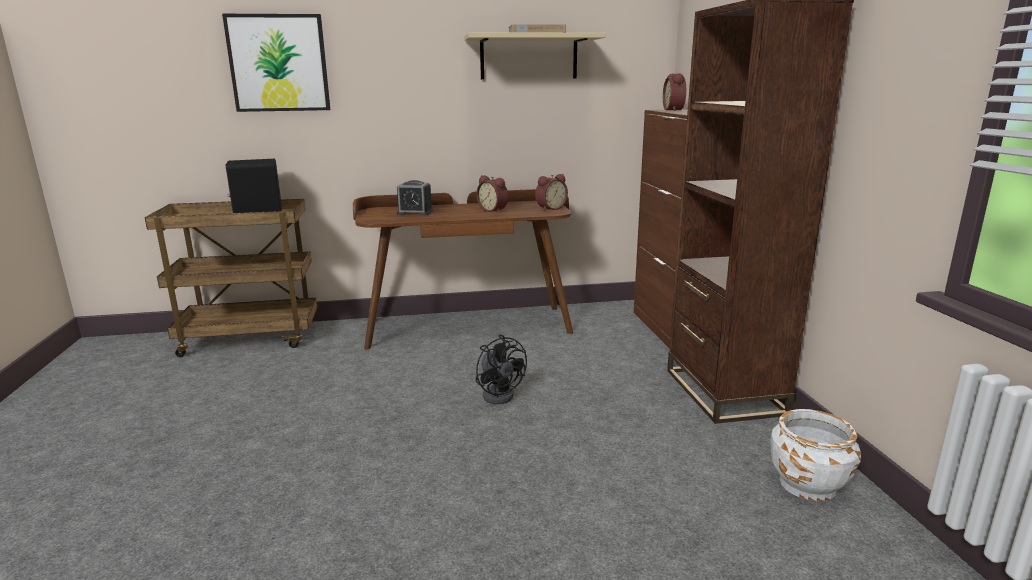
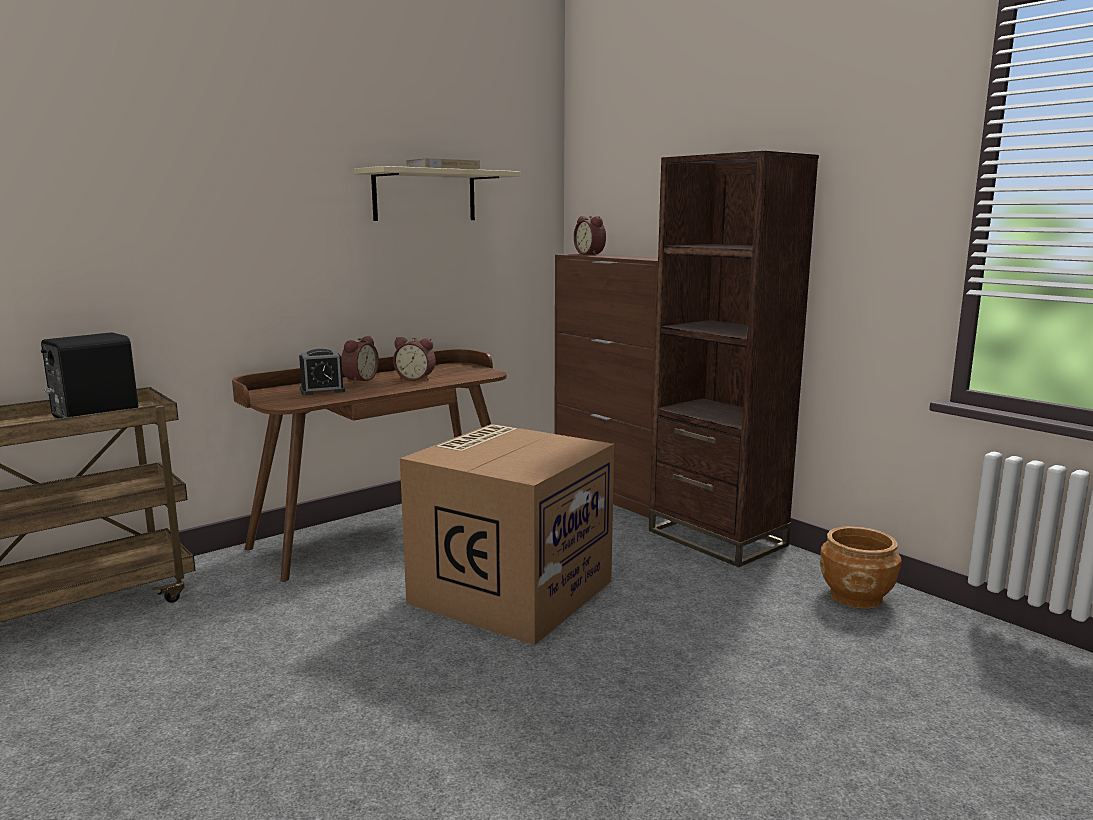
camera: 30 degrees left, 5 degrees down
(279, 63) = (110, 198): picture -> none
(500, 393) = (511, 590): black fan -> cardboard box
(550, 208) = (476, 370): alarm clock -> alarm clock (359, 380)
(807, 484) = (856, 597): white planter -> brown planter

